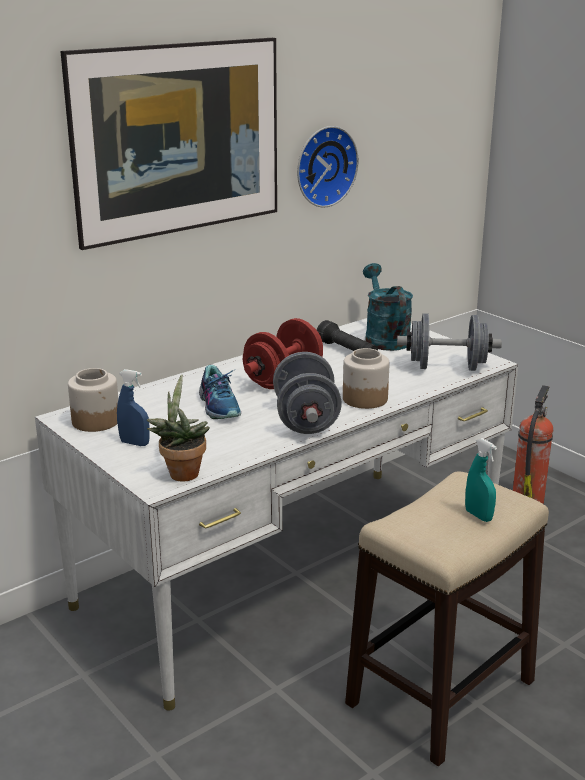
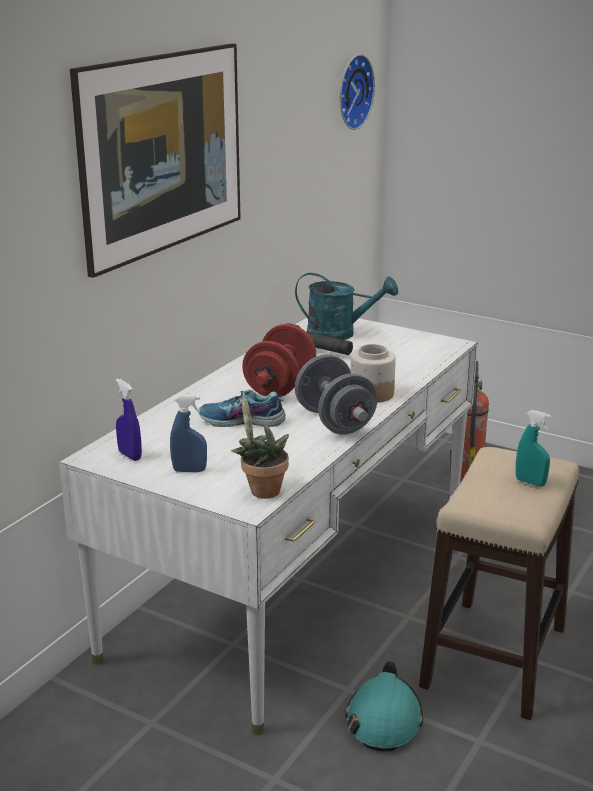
camera: 20 degrees left, 0 degrees up
(96, 421) = (130, 455): jar -> blue spray bottle
(220, 406) = (242, 421): shoe -> shoe turned 135 degrees clockwise
(292, 726) = (384, 719): none -> turquoise hard hat
(323, 166) = (270, 169): wall clock -> wall clock (351, 92)
(384, 338) = (340, 334): turquoise watering can -> turquoise watering can turned 135 degrees clockwise
(447, 367) = (419, 354): grey dumbbell -> none

